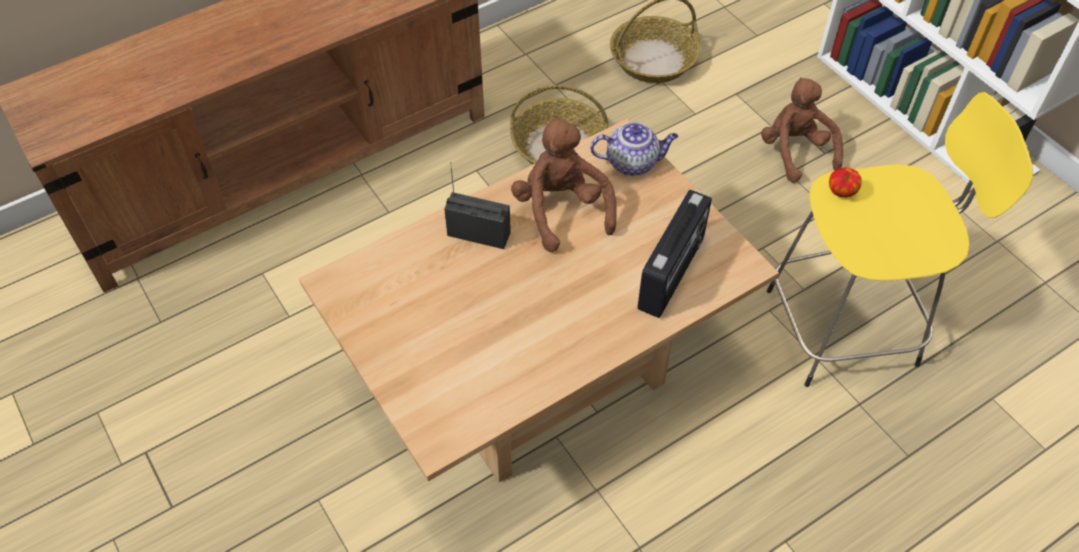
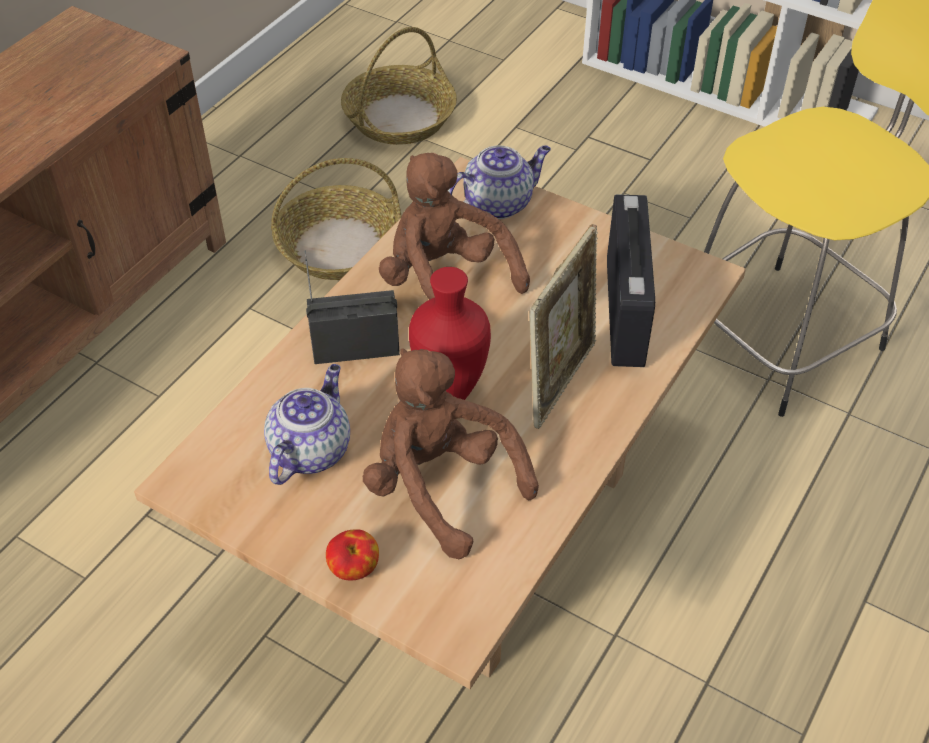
camera: 25 degrees left, 5 degrees down
(414, 292) = (310, 449): none -> teapot
(521, 285) = (448, 390): none -> red vase
(597, 306) = (560, 381): none -> picture frame
(795, 152) = (618, 168): brown plush toy -> brown plush toy (441, 486)
(841, 192) = (762, 157): apple -> apple (354, 569)

